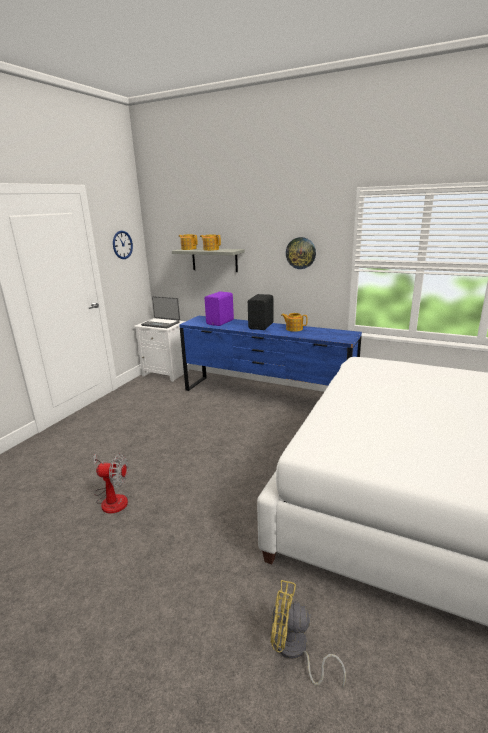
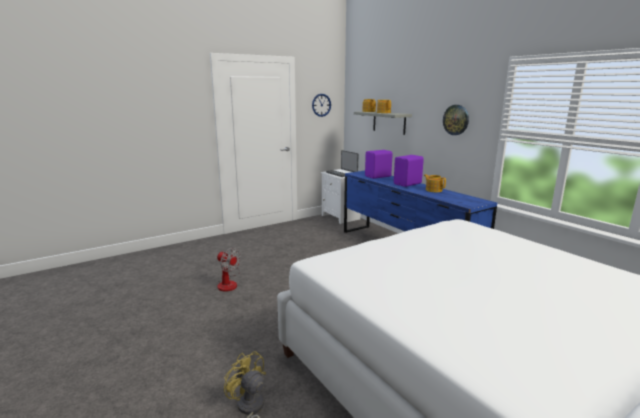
camera: 30 degrees right, 5 degrees down
(262, 326) = (408, 184): black speaker -> purple speaker

